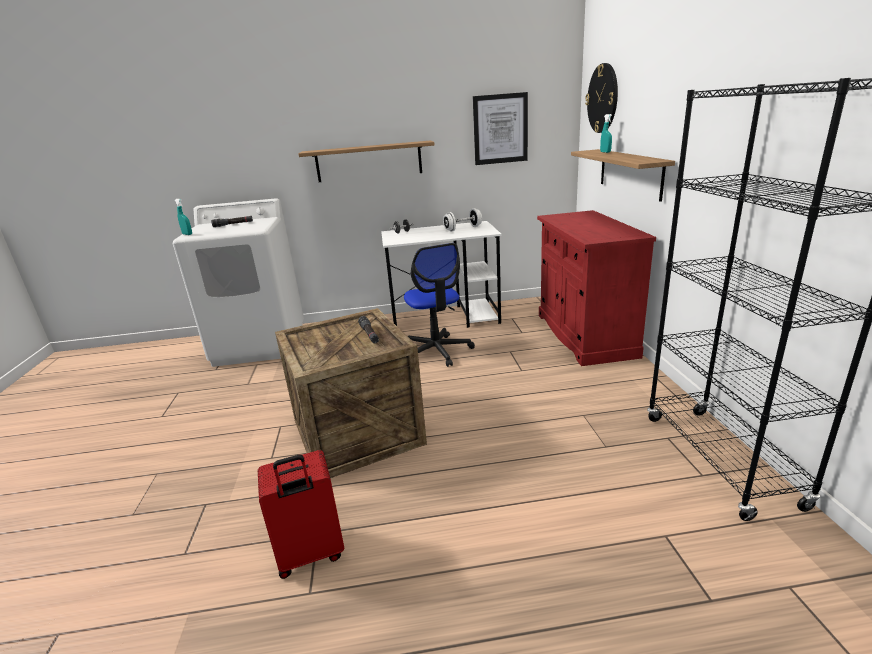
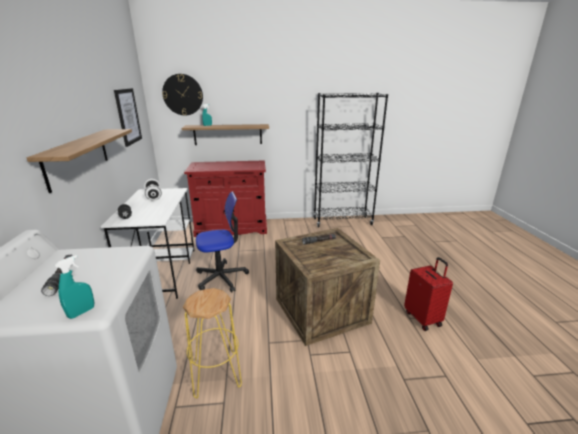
camera: 90 degrees left, 0 degrees up
(281, 375) = (216, 373): none -> yellow stool

